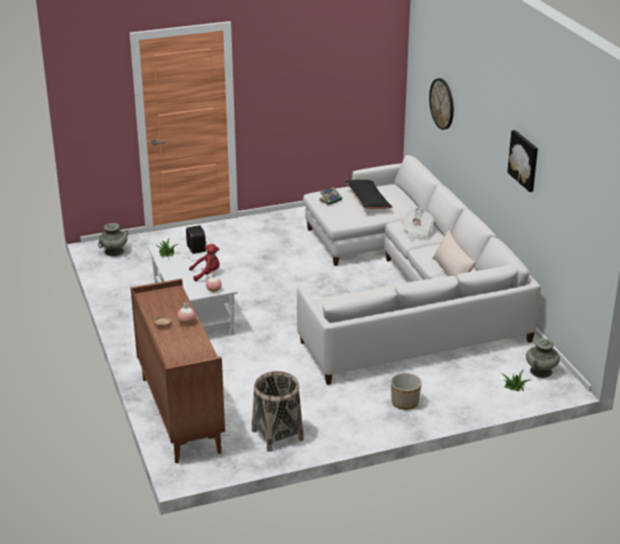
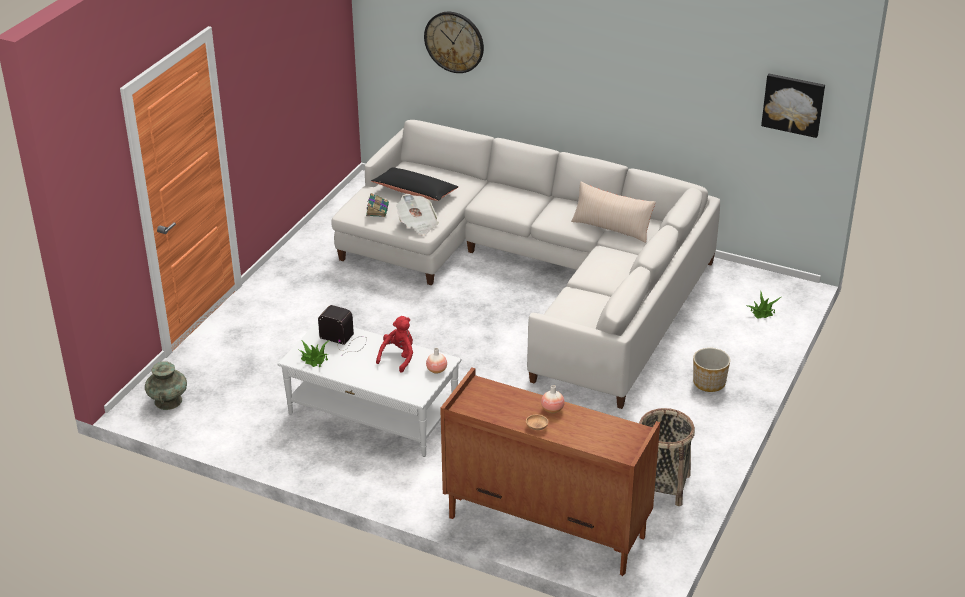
camera: 45 degrees left, 5 degrees up
(416, 232) = (514, 202): newspaper -> newspaper (417, 224)
(524, 160) = (657, 69): picture -> picture (793, 104)
(541, 371) = (760, 286): turquoise vase -> none

